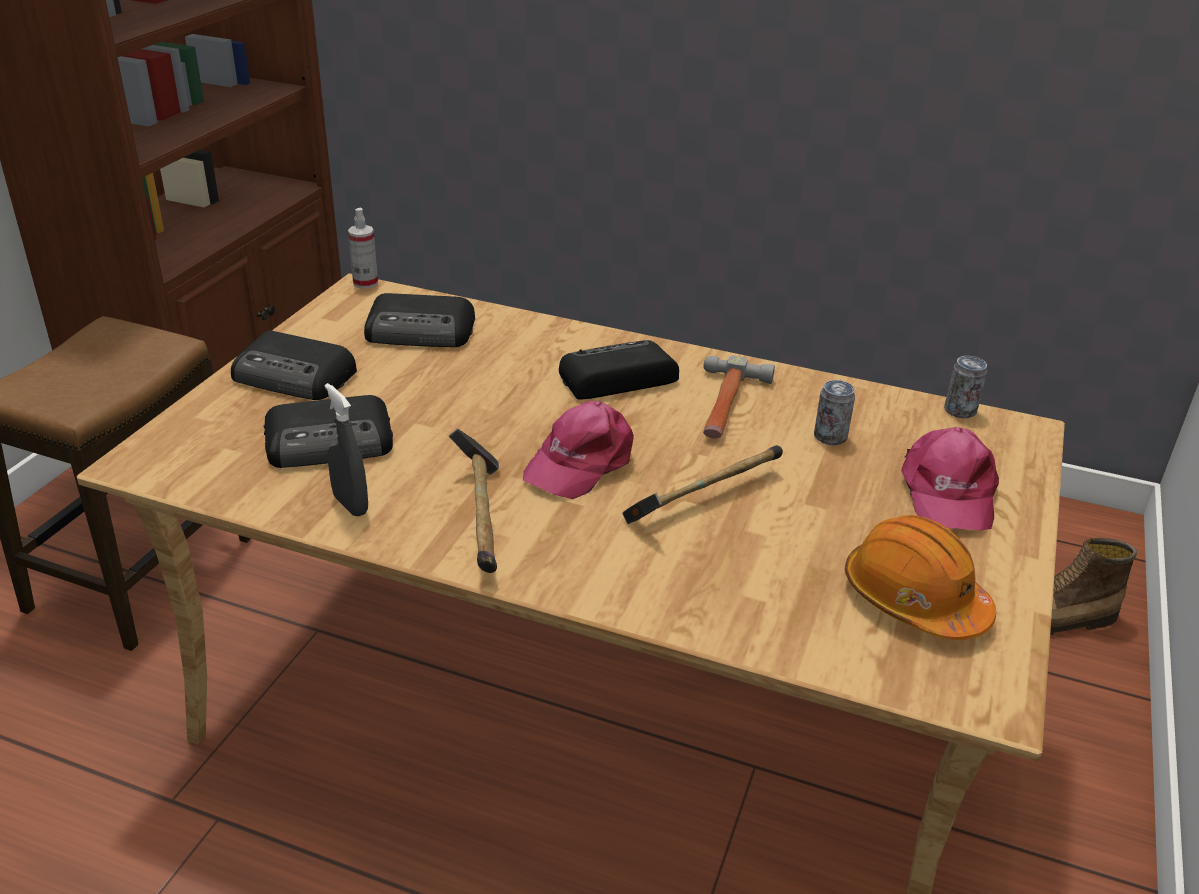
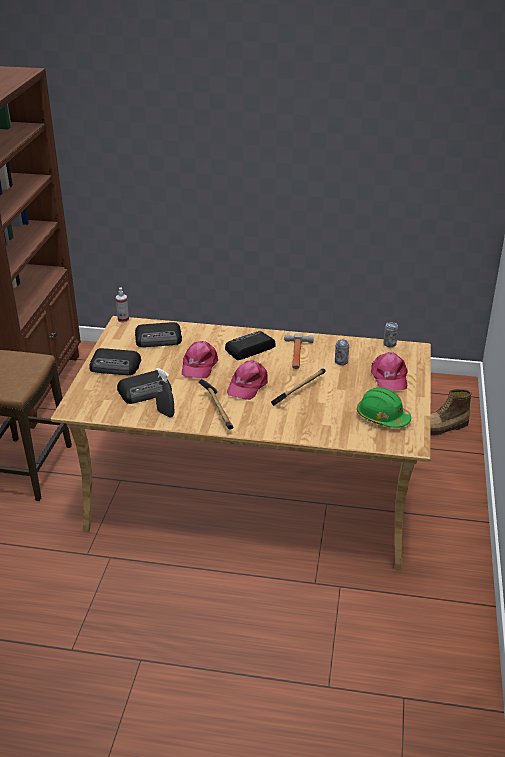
camera: 10 degrees left, 0 degrees up
(484, 399) = (199, 365): none -> pink cap
(913, 599) = (382, 417): orange hard hat -> green hard hat

